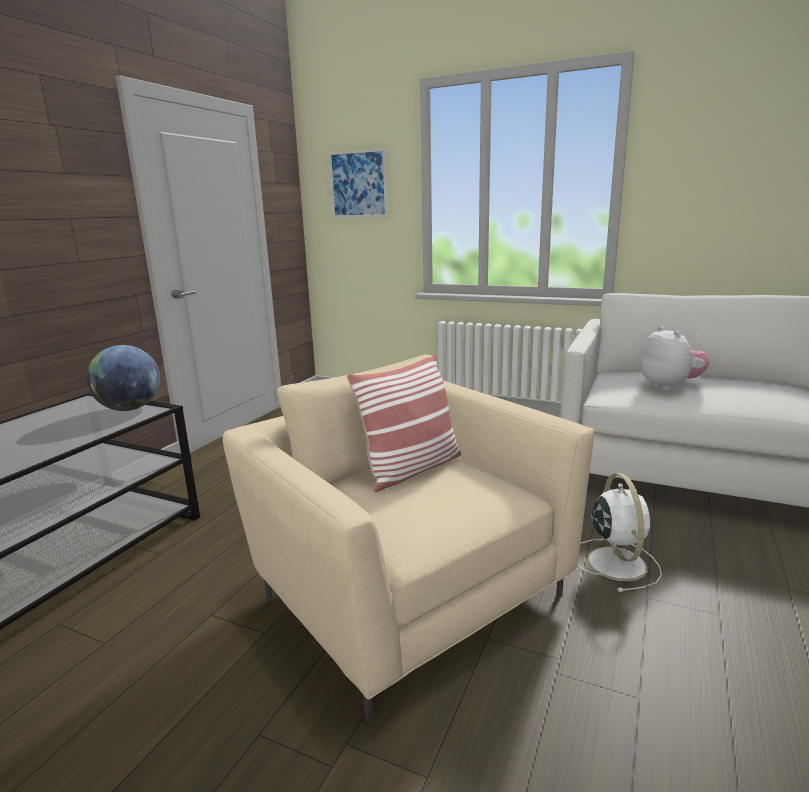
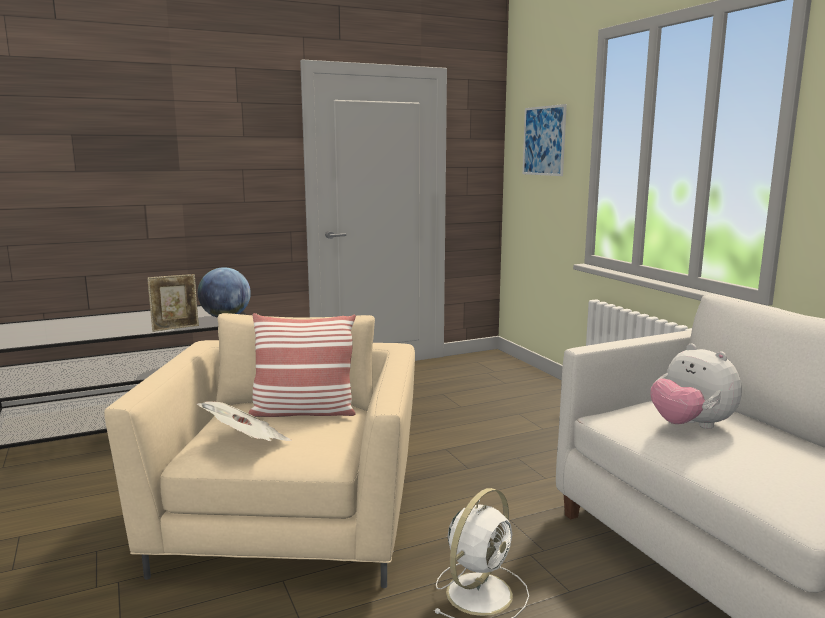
camera: 40 degrees right, 5 degrees down
(93, 435) = (176, 328): none -> picture frame
(437, 514) = (247, 443): none -> newspaper
(669, 386) = (691, 426): plush toy -> plush toy turned 120 degrees clockwise

